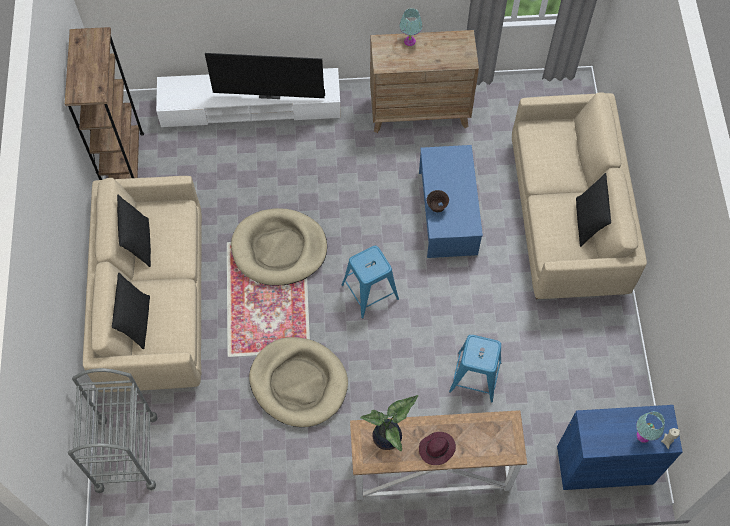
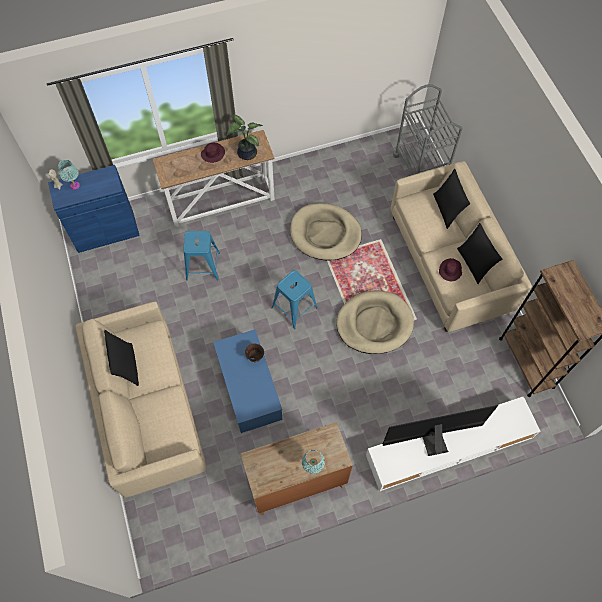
camera: 165 degrees right, 0 degrees up
(172, 240) = (450, 271): none -> purple hat

